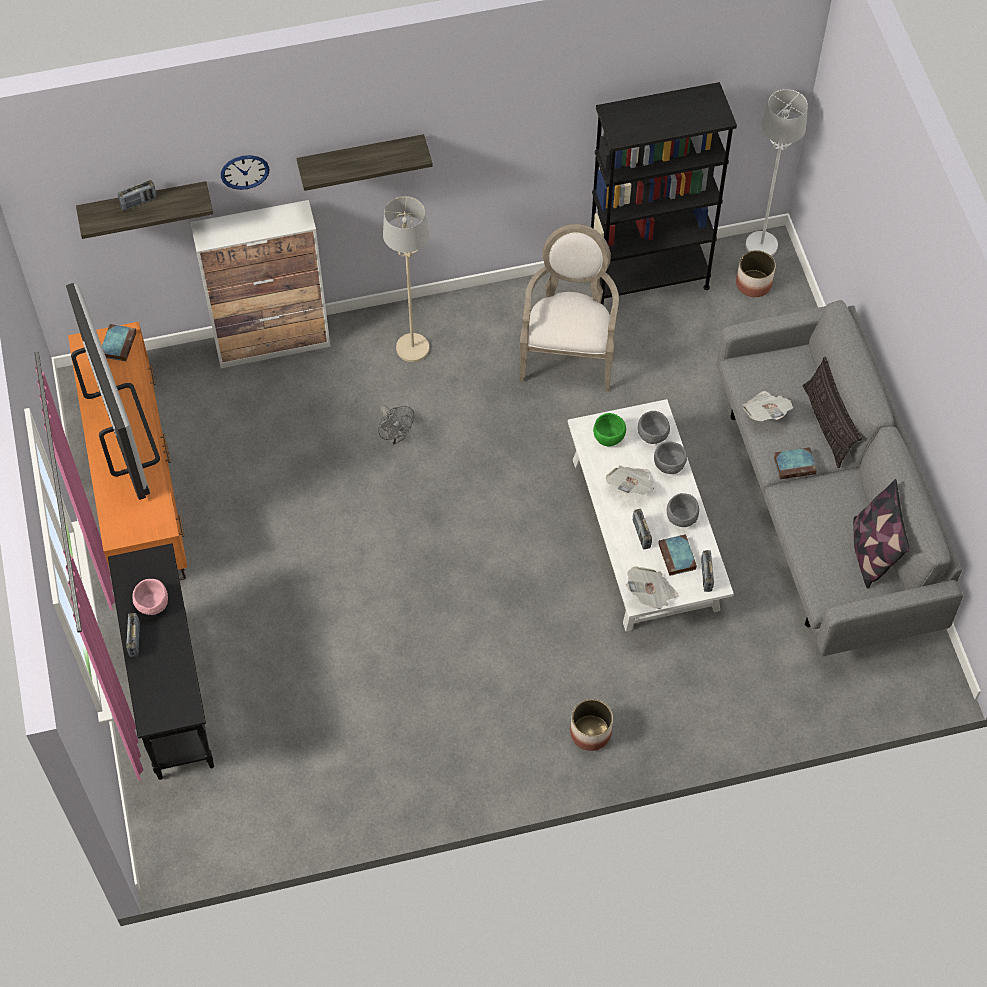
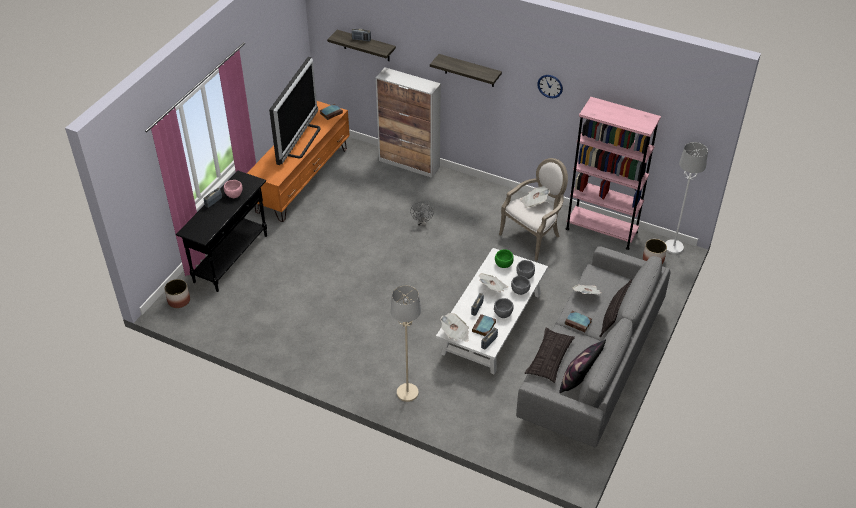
camera: 40 degrees right, 15 degrees down
(244, 171) = (413, 49): wall clock -> wall clock (550, 86)
(412, 348) = (465, 197): beige floor lamp -> beige floor lamp (407, 393)
(563, 306) = (534, 202): none -> newspaper
(590, 732) = (381, 381): planter -> planter (179, 300)
(647, 280) = (601, 230): black bookcase -> pink bookcase
(809, 546) = (549, 358): none -> pillow

